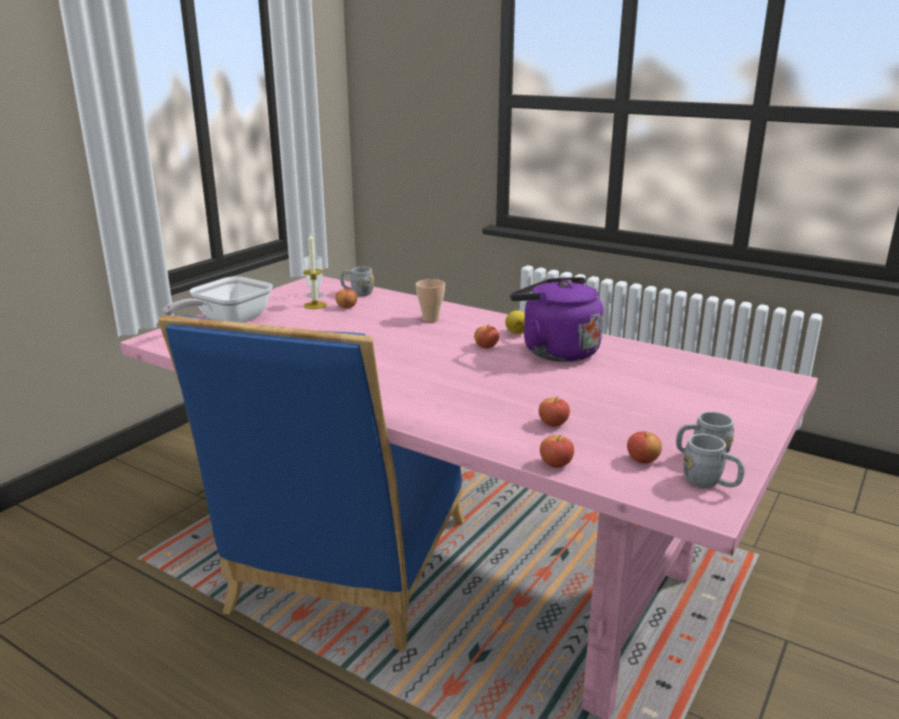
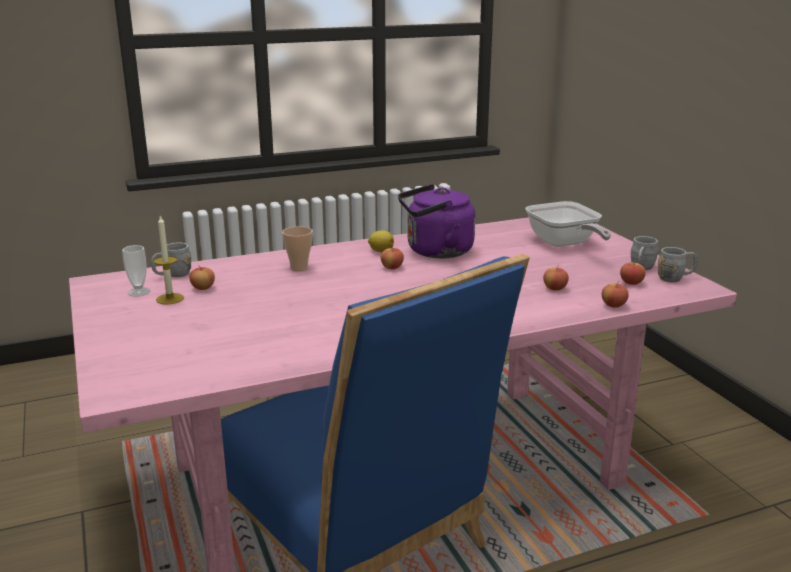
camera: 55 degrees left, 0 degrees up
(227, 321) = (133, 347): frying pan -> frying pan (564, 244)

